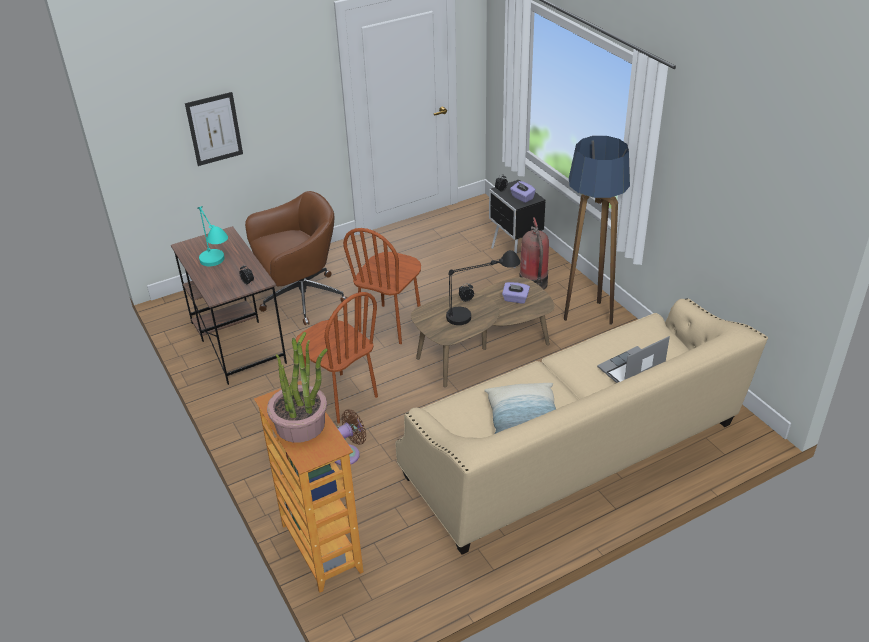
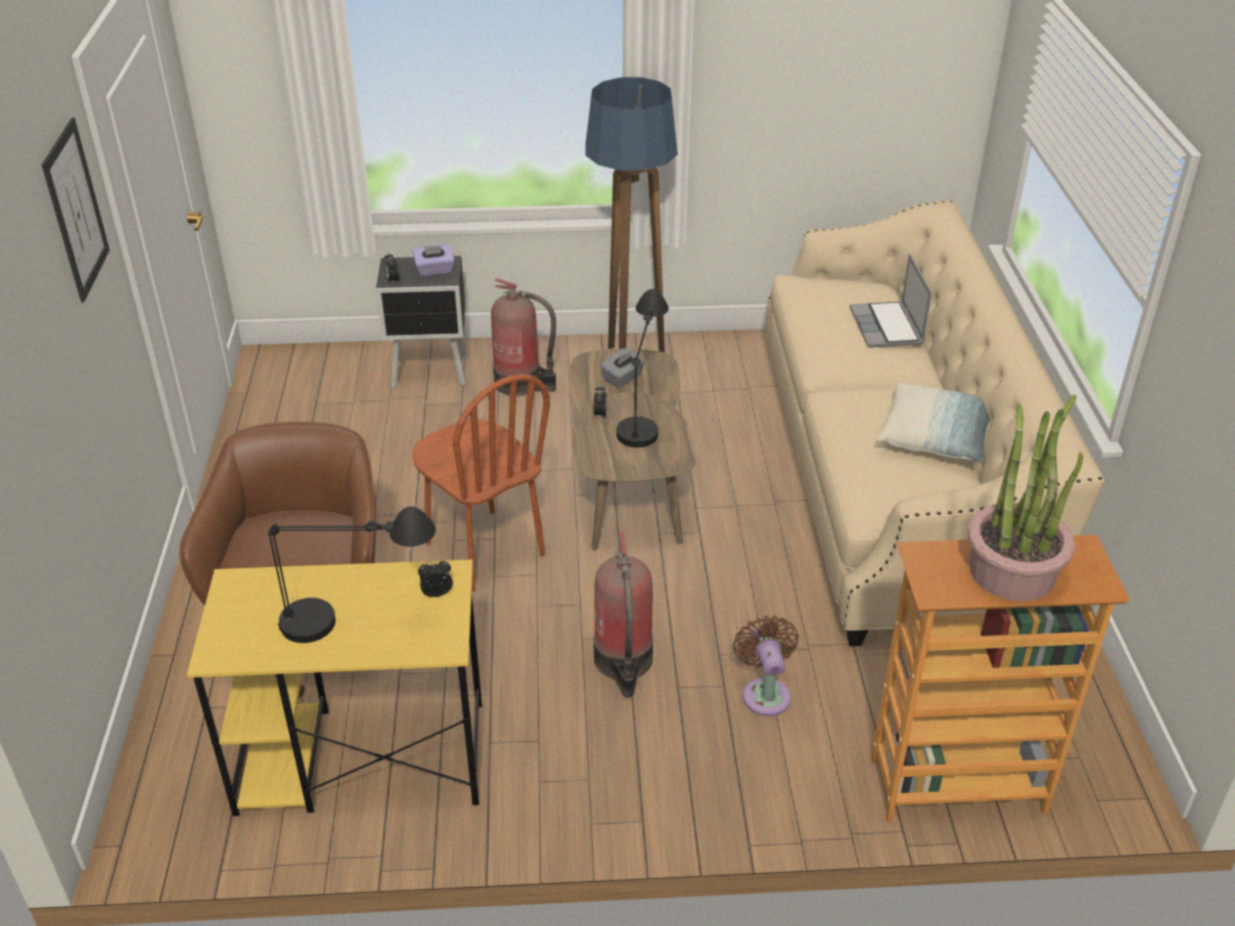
camera: 65 degrees left, 0 degrees up
(214, 129) = (47, 413): picture -> picture (76, 210)
(218, 270) = (357, 623): turquoise table lamp -> black table lamp
(237, 341) = (360, 758): brown desk -> yellow desk
(340, 397) = (624, 662): brown chair -> fire extinguisher
(515, 299) = (623, 378): purple tissue box -> grey tissue box

